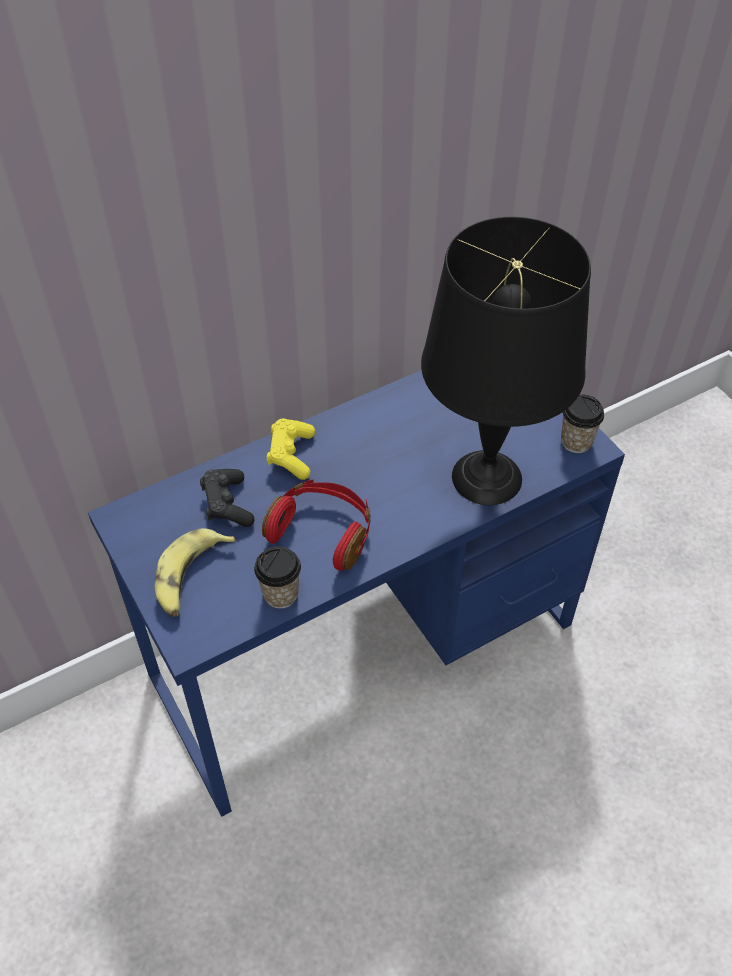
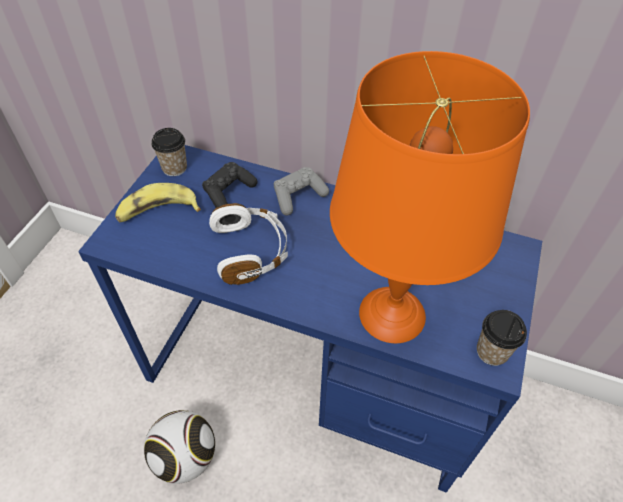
camera: 50 degrees right, 0 degrees up
(280, 594) = (181, 262): cup -> cup (174, 168)
(291, 455) = (298, 197): yellow game controller -> grey game controller
(322, 532) = (251, 251): red headphones -> white headphones
(352, 829) = (186, 457): none -> football
(485, 477) = (392, 313): black table lamp -> orange table lamp

